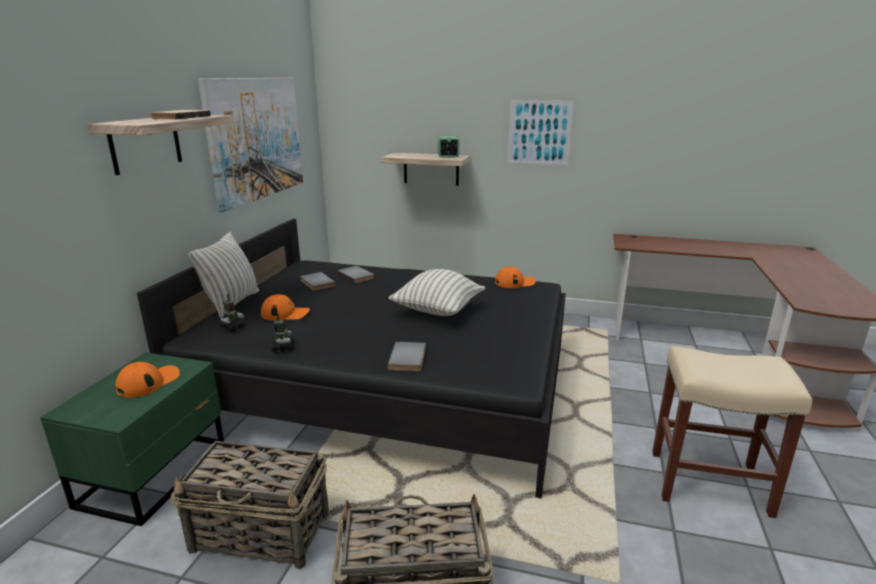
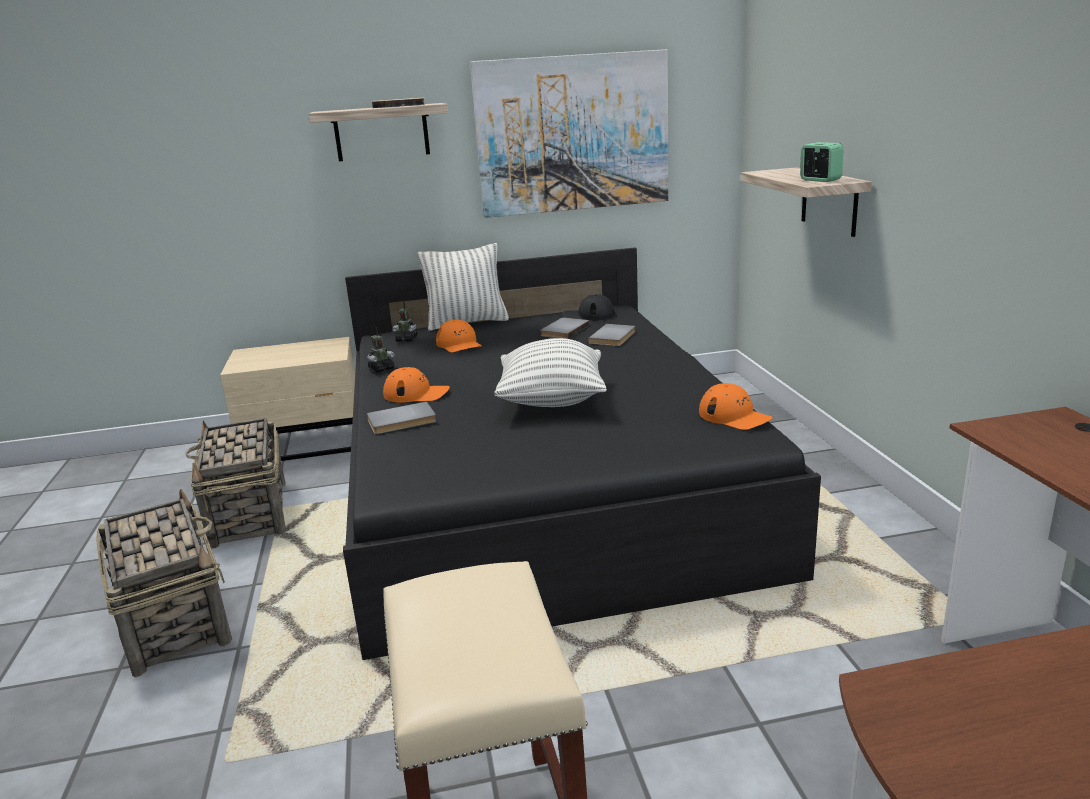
camera: 65 degrees right, 0 degrees up
(148, 382) = (297, 355): orange cap -> orange cap (416, 394)
(157, 473) = (307, 444): green nightstand -> beige nightstand
(301, 271) = (588, 315): none -> black cap
(539, 132) = (965, 141): picture -> none

